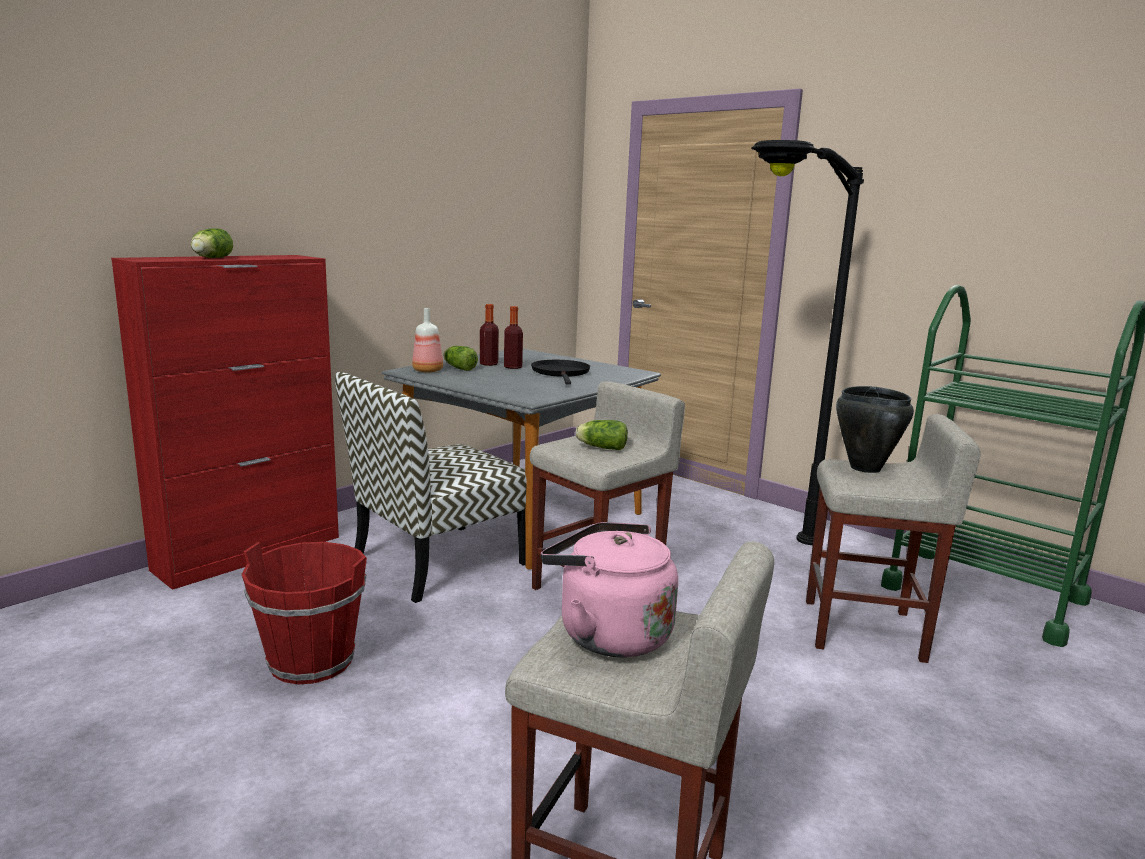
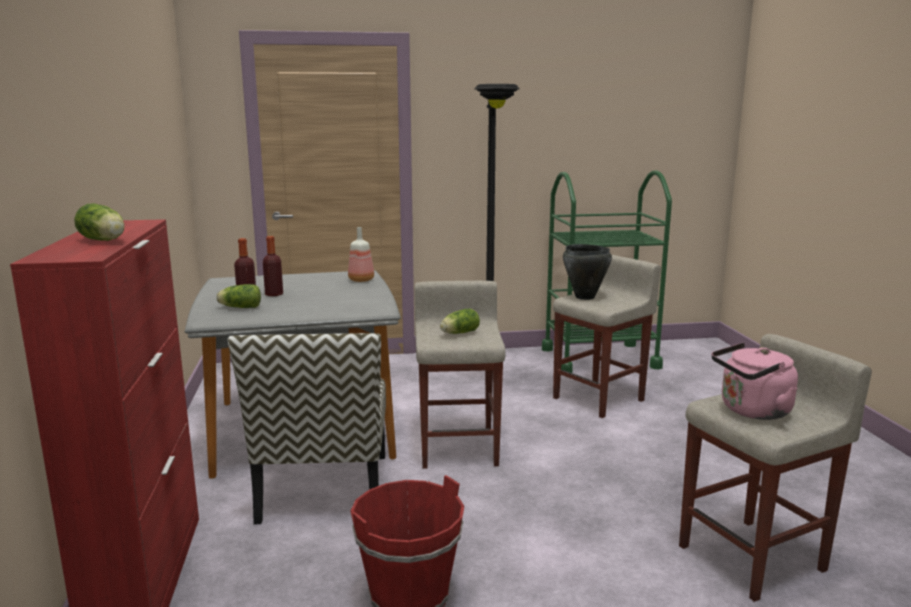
camera: 50 degrees left, 0 degrees up
(428, 370) = (226, 317): bottle -> bottle (361, 280)
(561, 373) = (324, 288): black frying pan -> none

